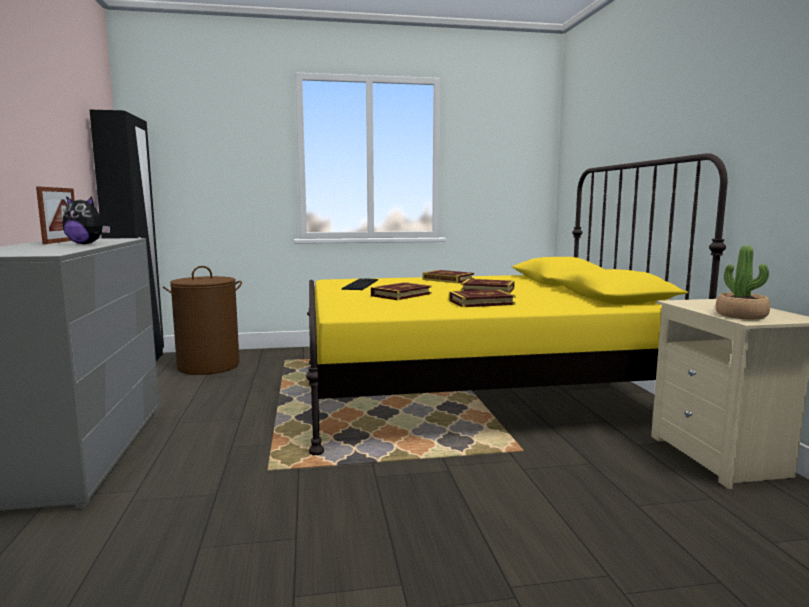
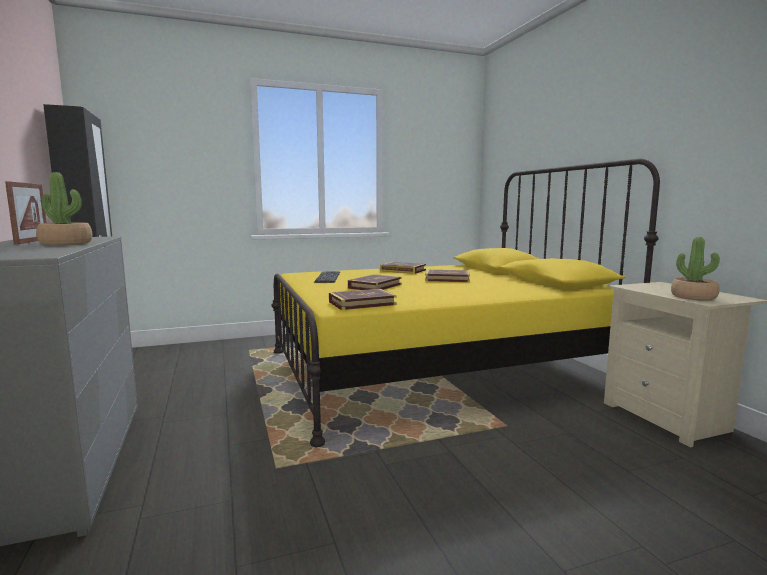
camera: 10 degrees left, 0 degrees up
(86, 244) = (66, 243): plush toy -> potted plant
(208, 366) = (174, 360): brown laundry basket -> none
(481, 302) = (454, 291): book -> book (362, 303)

